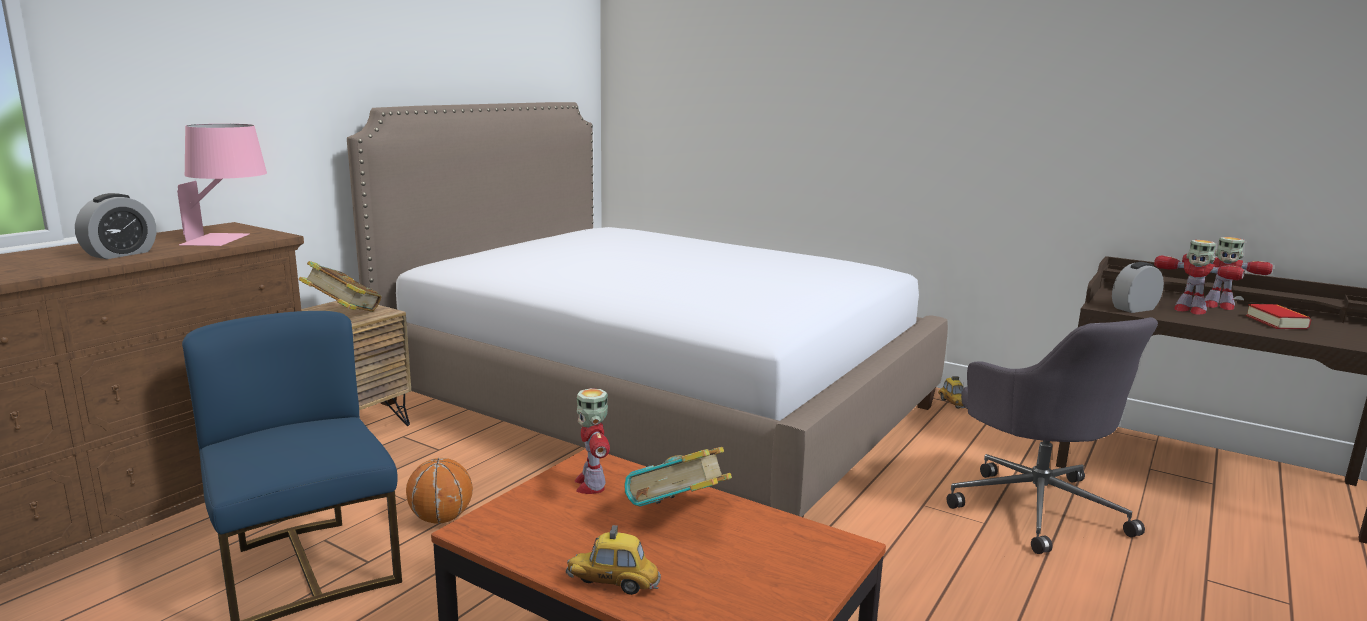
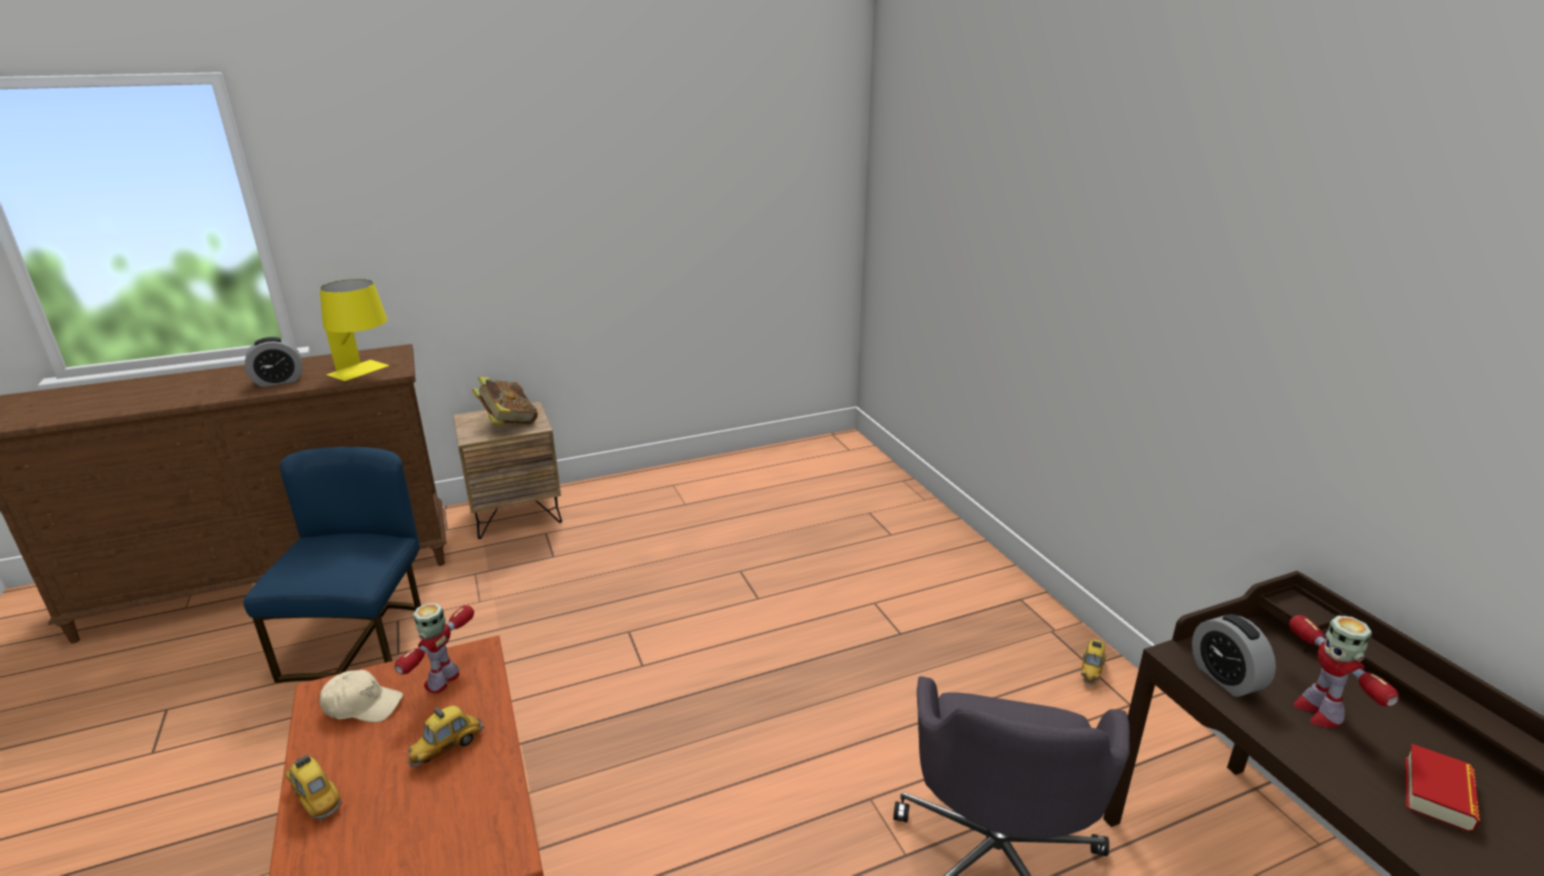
camera: 35 degrees right, 10 degrees up
(230, 239) = (365, 372): pink table lamp -> yellow table lamp
(441, 519) = (479, 631): basketball -> none
(539, 521) = (362, 705): none -> beige cap
(657, 405) = (771, 563): bed -> none
(678, 516) = (447, 748): book -> toy car
(1134, 309) = (1225, 677): alarm clock -> alarm clock turned 120 degrees counterclockwise
(1217, 306) = (1393, 719): toy robot -> none

